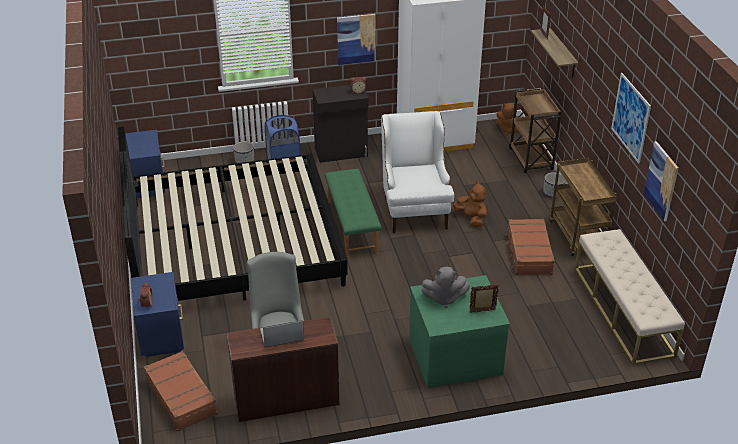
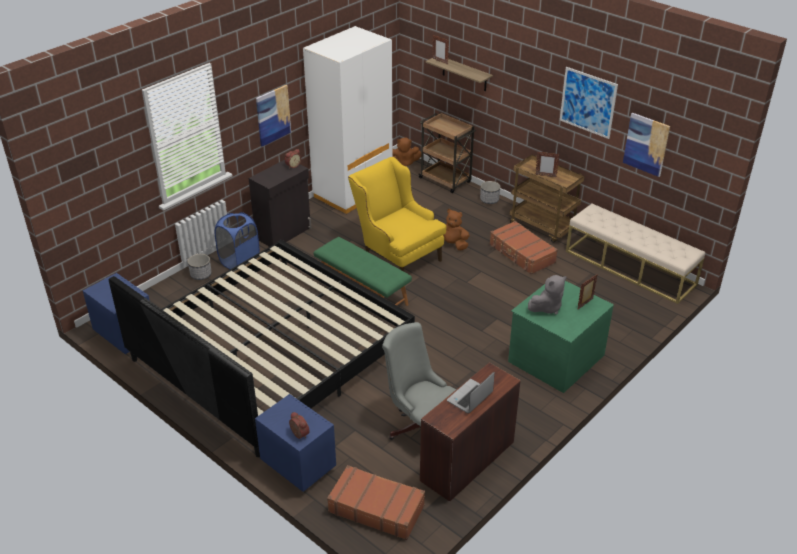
camera: 35 degrees left, 0 degrees up
(414, 208) = (397, 255): white armchair -> yellow armchair
(581, 183) = (545, 176): none -> picture frame

